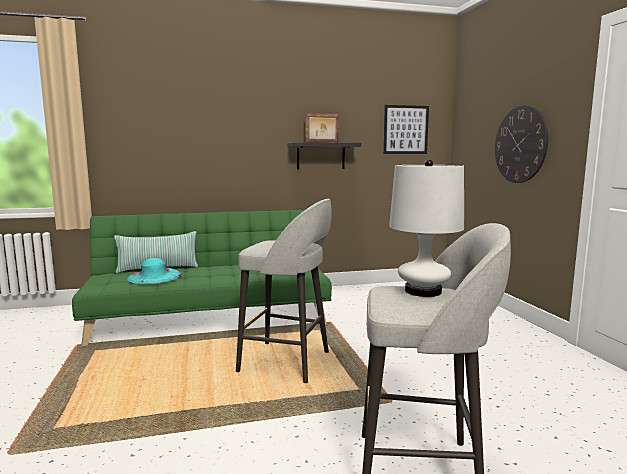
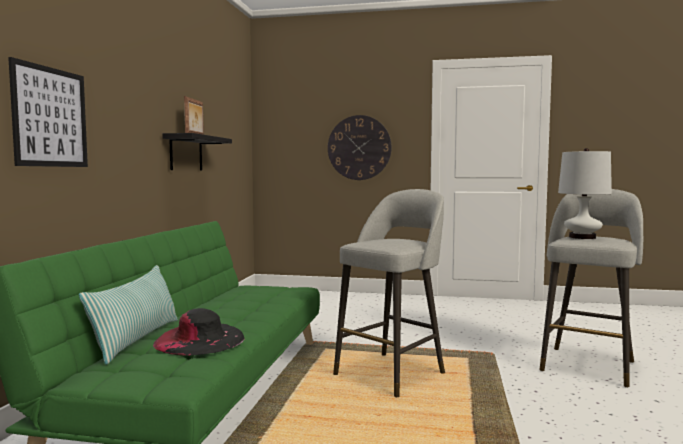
camera: 65 degrees left, 5 degrees down
(154, 276) = (200, 340): turquoise hat -> black hat
(405, 130) = (232, 128): picture -> picture (50, 117)

